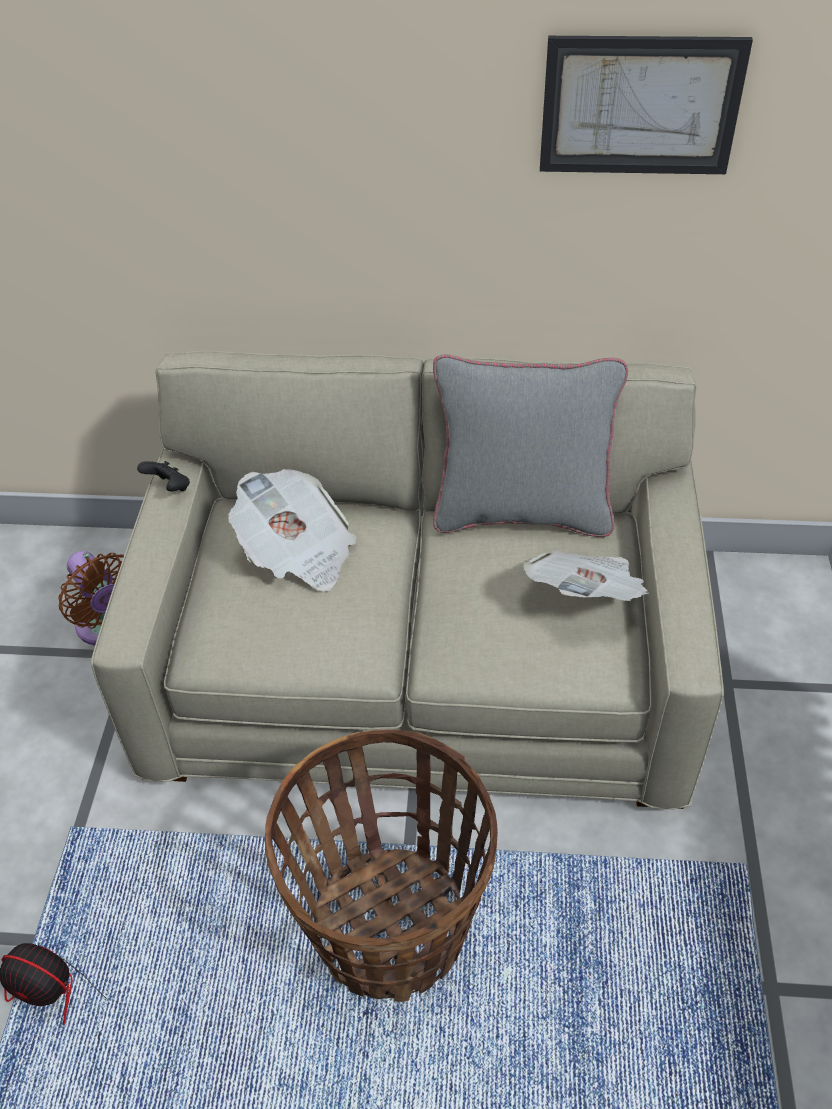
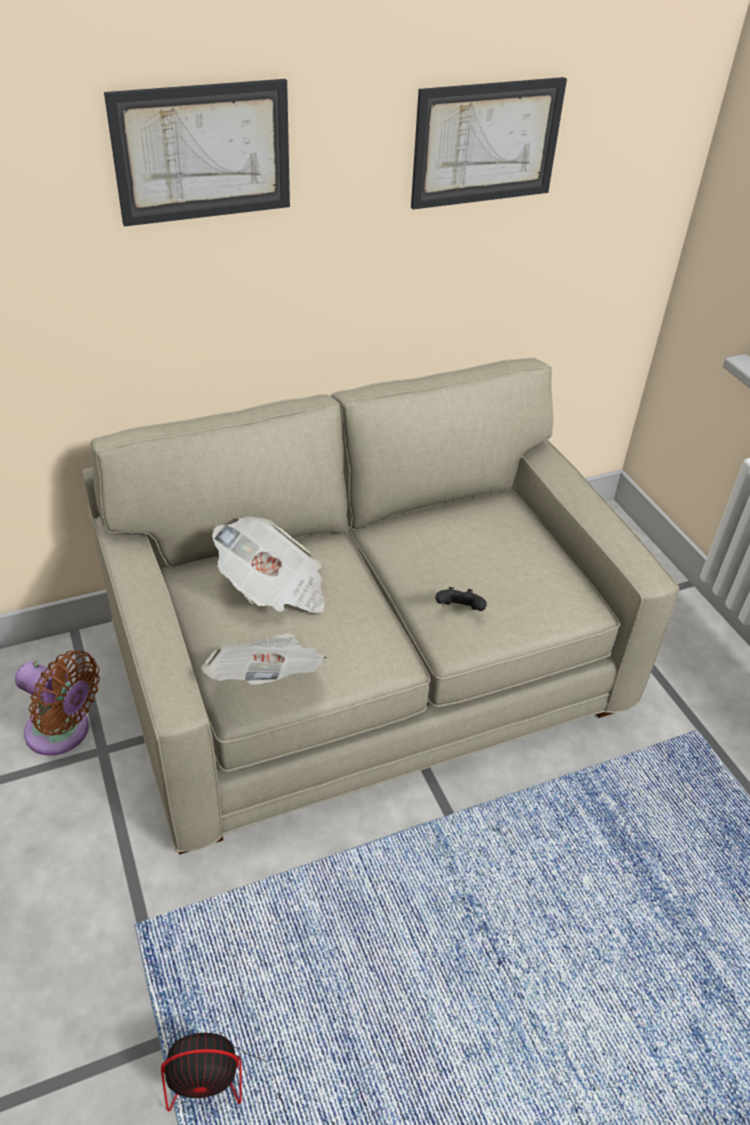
camera: 30 degrees left, 5 degrees down
(169, 488) = (133, 564): black game controller -> black game controller (459, 611)
(291, 81) = (202, 152): none -> picture
(391, 926) = (475, 885): basket -> none
(521, 512) = (436, 508): grey pillow -> none
(586, 596) = (527, 554): newspaper -> newspaper (267, 679)

